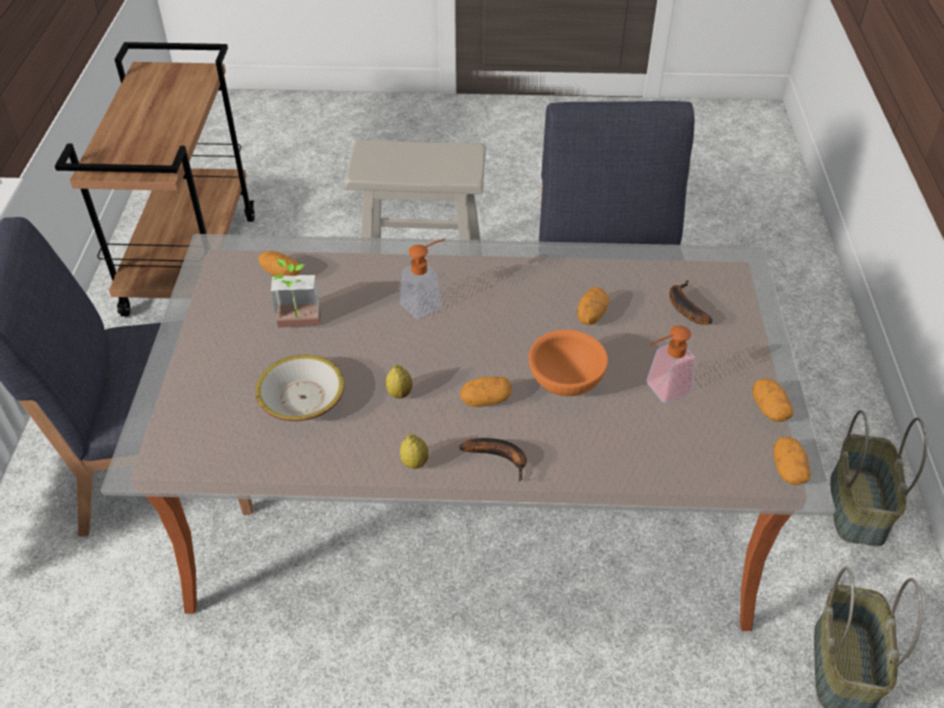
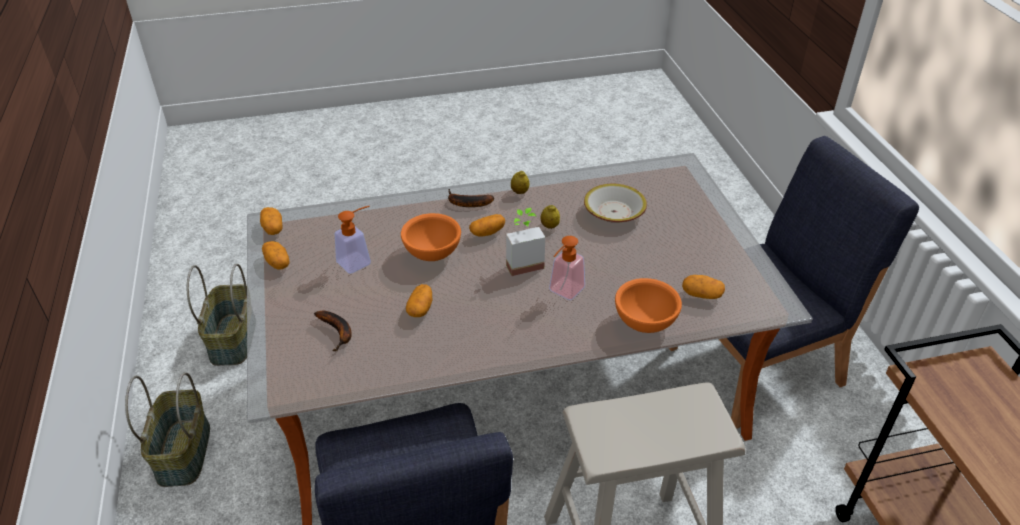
camera: 165 degrees right, 5 degrees down
(299, 325) = (653, 256): potted plant -> potted plant (522, 262)
(359, 258) = (645, 322): none -> orange bowl

